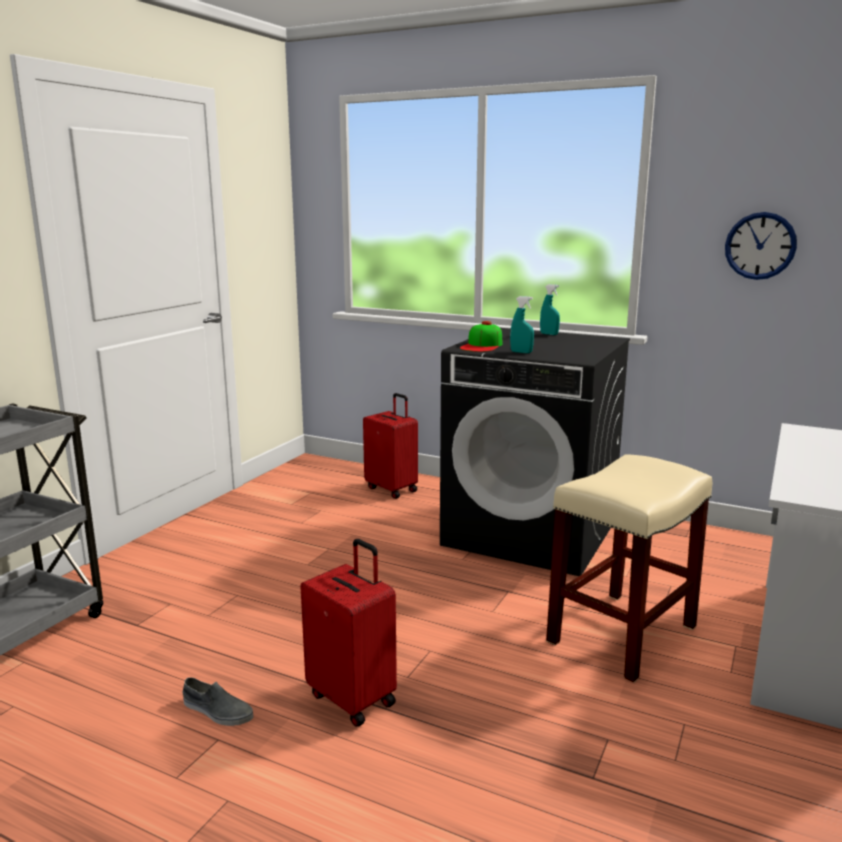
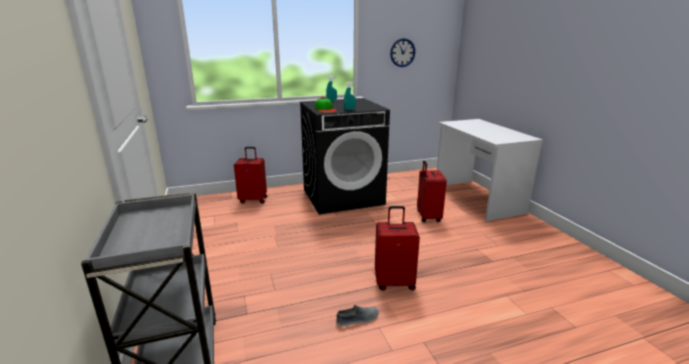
camera: 45 degrees left, 5 degrees up
(622, 633) = (427, 217): beige stool -> red suitcase

